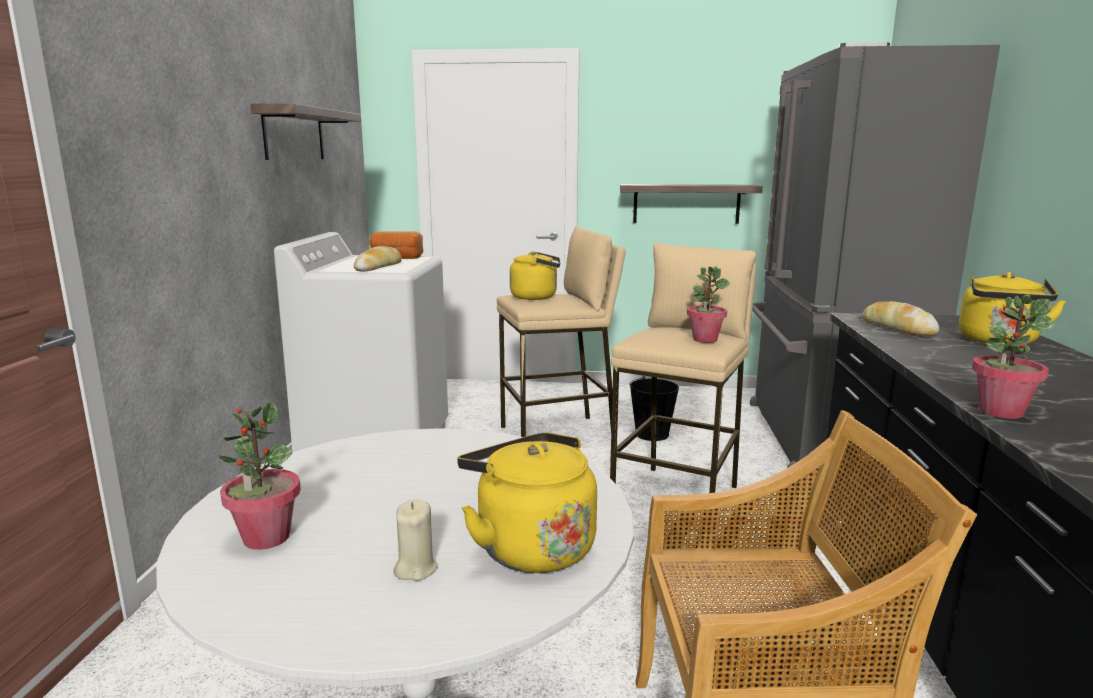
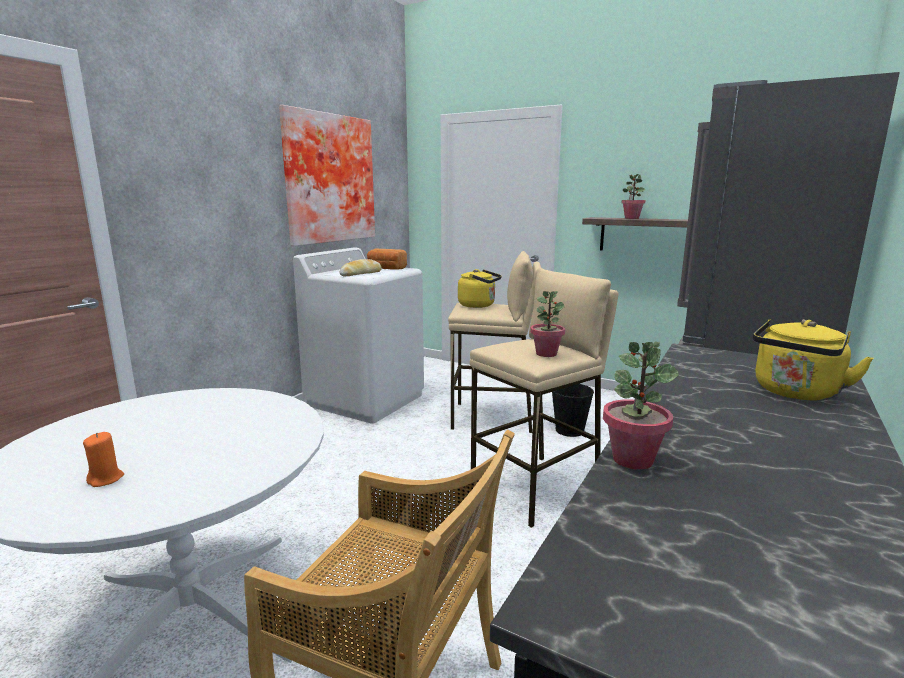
camera: 25 degrees right, 0 degrees up
(266, 538) = (75, 440): potted plant -> potted plant (631, 218)
(294, 134) = (328, 179): shelf -> picture
(415, 569) = (106, 479): beige candle -> orange candle
(530, 546) = (186, 483): yellow kettle -> none
(897, 328) = (707, 365): bread -> none

